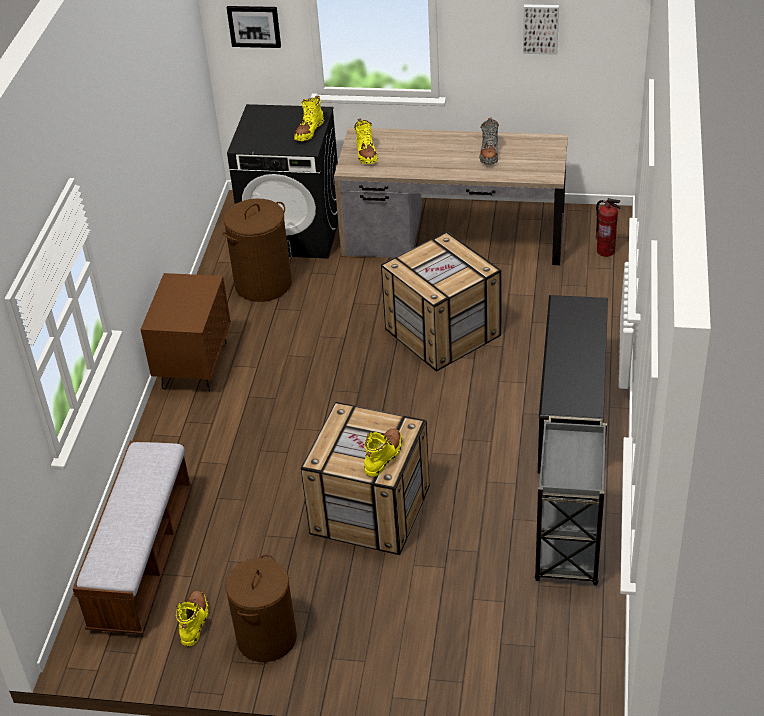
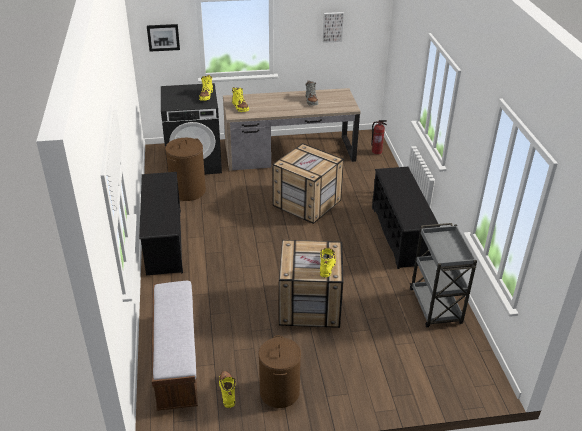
camera: 20 degrees left, 5 degrees down
(195, 366) = (164, 241): brown nightstand -> black shoe rack

